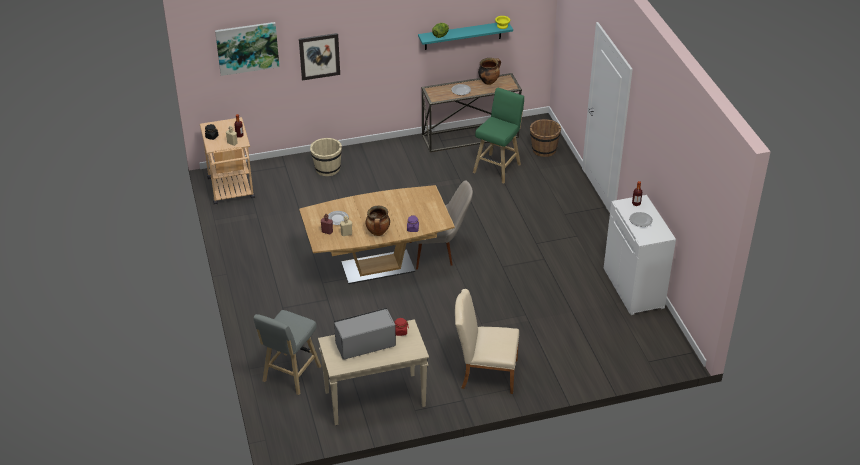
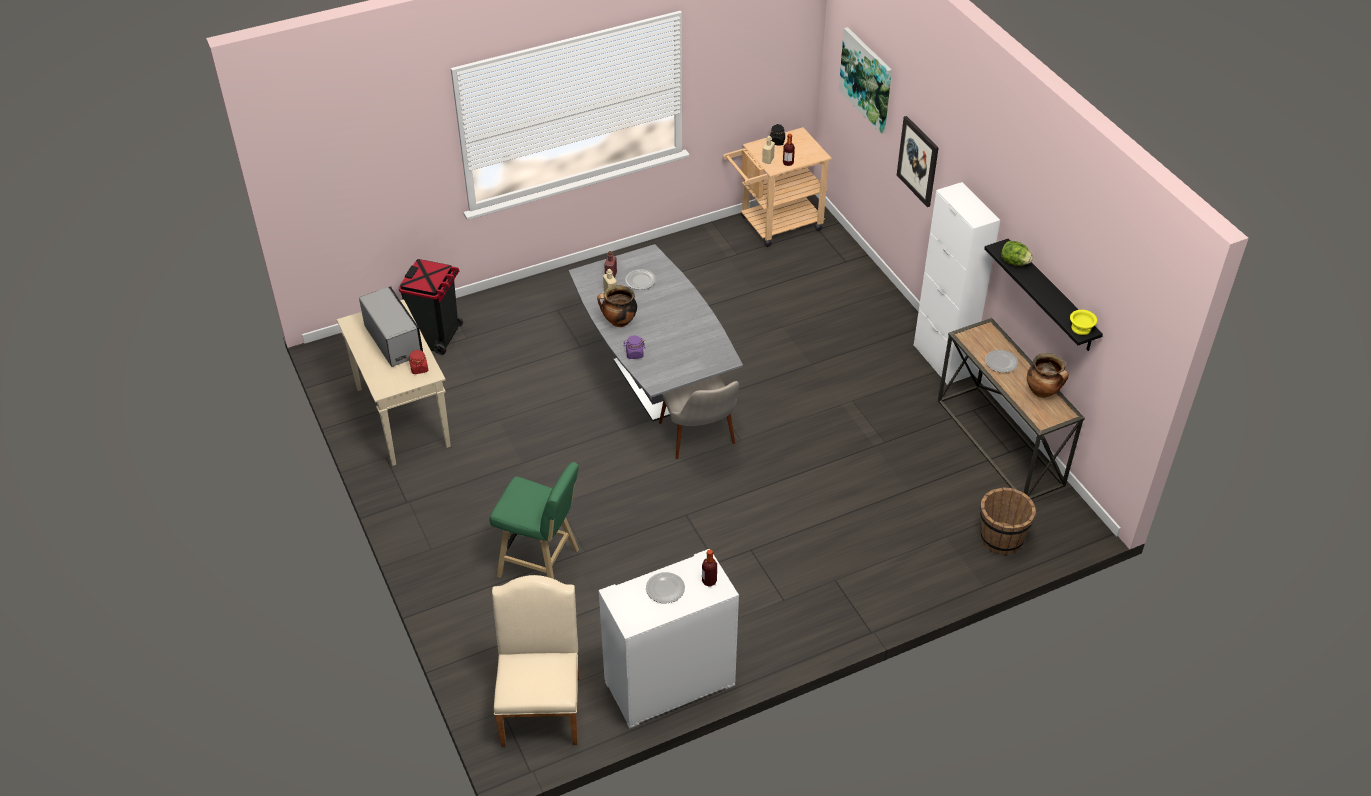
camera: 80 degrees right, 5 degrees up
(290, 376) = (437, 337): grey stool -> black trash can
(327, 169) = (853, 301): beige bucket -> none
(378, 267) = (654, 383): brown dining table -> grey dining table
(395, 144) = (941, 360): none -> white cabinet
(463, 35) = (1051, 296): turquoise shelf -> black shelf
(484, 373) = (459, 518): beige chair -> beige chair (541, 704)
(498, 167) = (929, 485): green stool -> green stool (542, 564)

